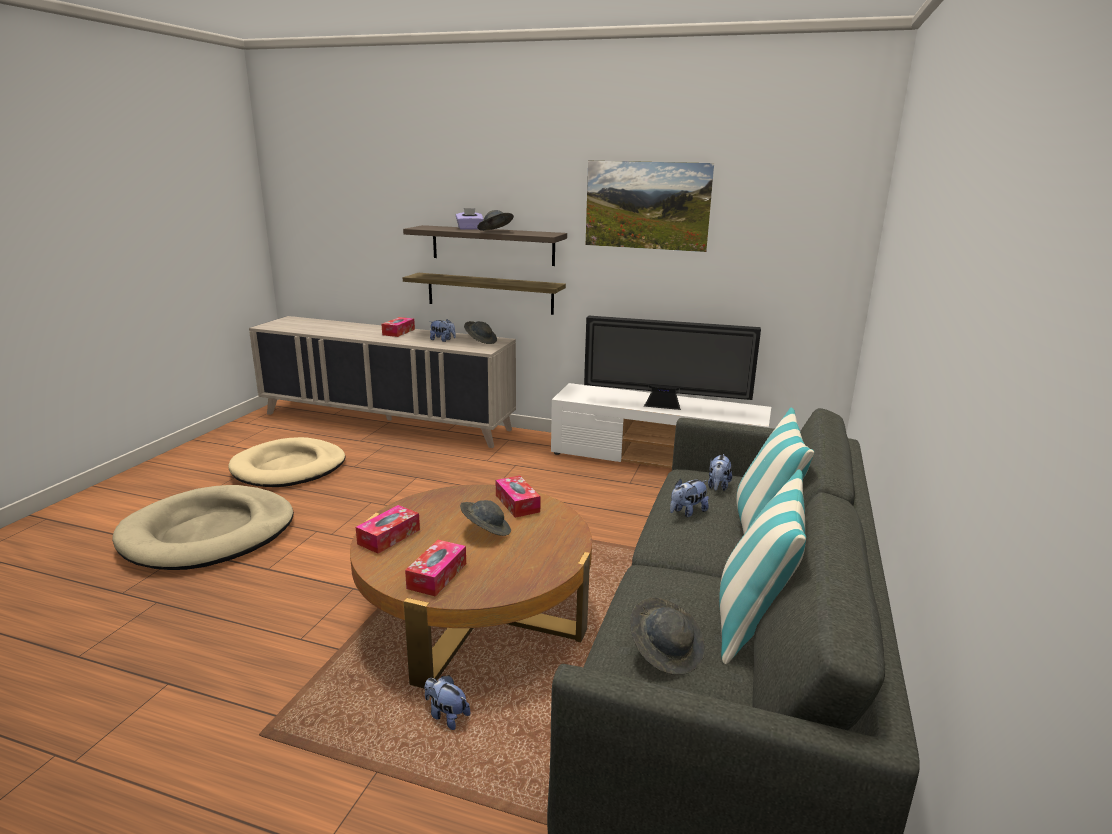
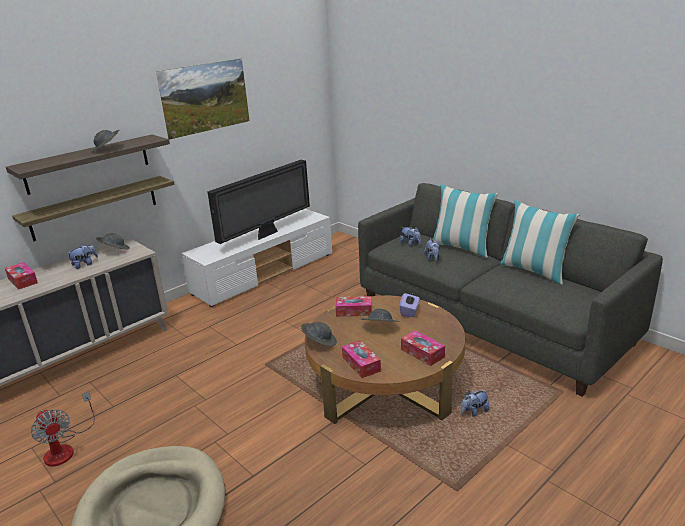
camera: 60 degrees left, 5 degrees up
(289, 468) = (65, 448): beige dog bed -> fan
(469, 229) = (71, 154): purple tissue box -> purple tissue box (409, 311)
(666, 651) = (550, 293): grey hat -> grey hat (319, 342)

